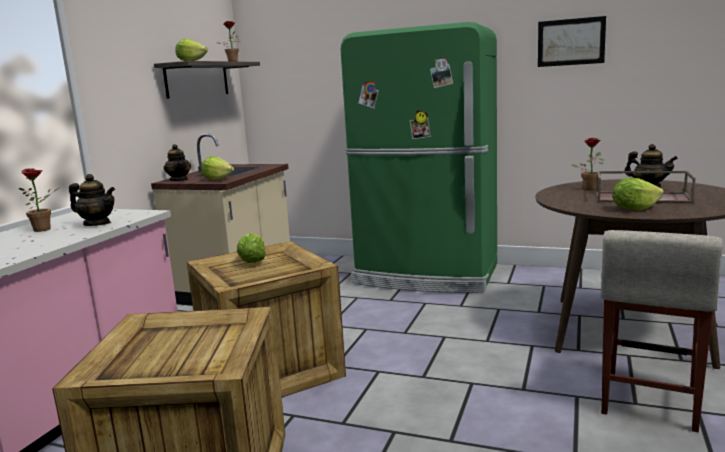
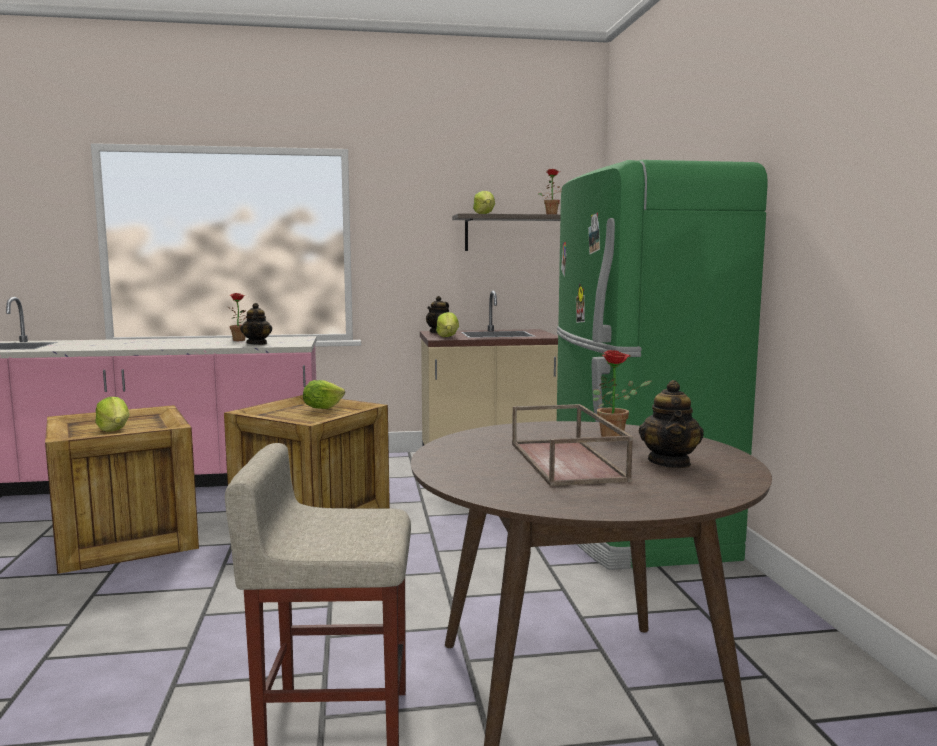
camera: 60 degrees right, 5 degrees down
(571, 42) = (851, 184): picture -> none
(634, 209) = (474, 460): lettuce -> lettuce (114, 430)

